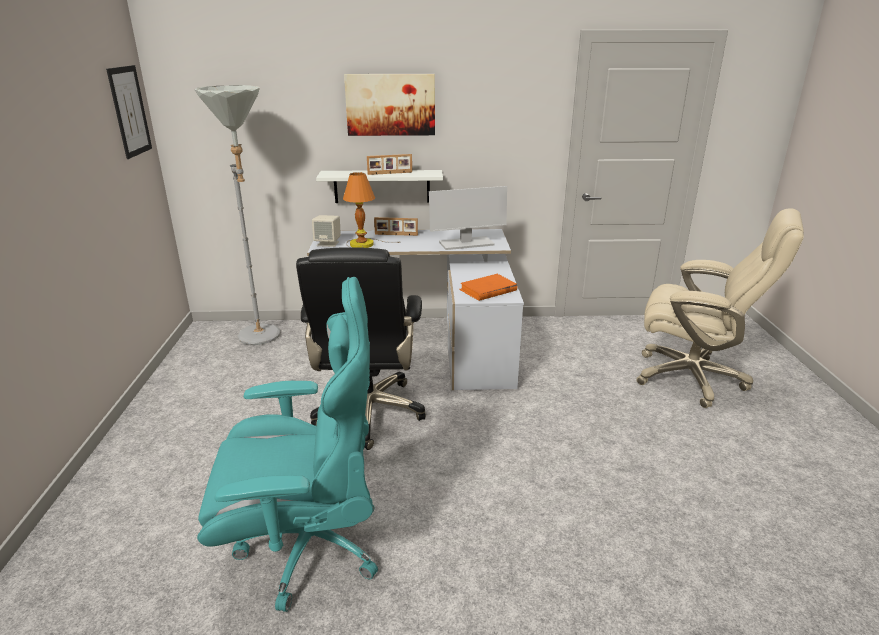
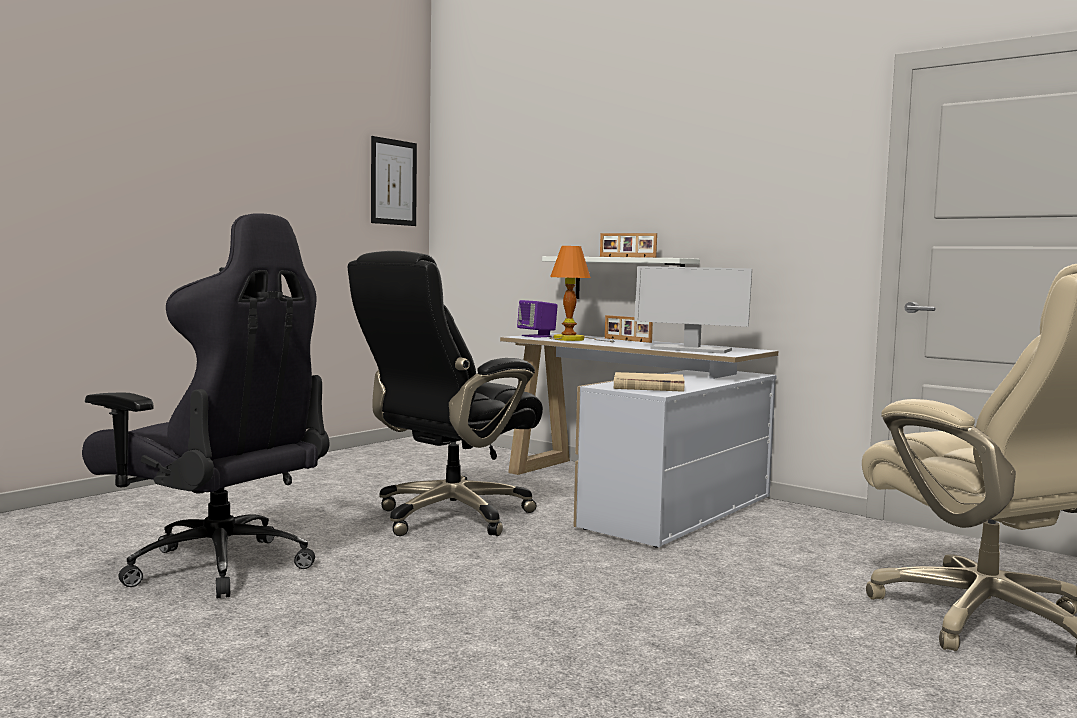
camera: 40 degrees right, 20 degrees down
(263, 339) = (462, 454): grey floor lamp -> none
(302, 550) = (211, 565): turquoise office chair -> black office chair
(328, 243) = (537, 336): beige speaker -> purple speaker
(390, 104) = (644, 174): picture -> none
(488, 290) = (648, 387): orange book -> beige book

